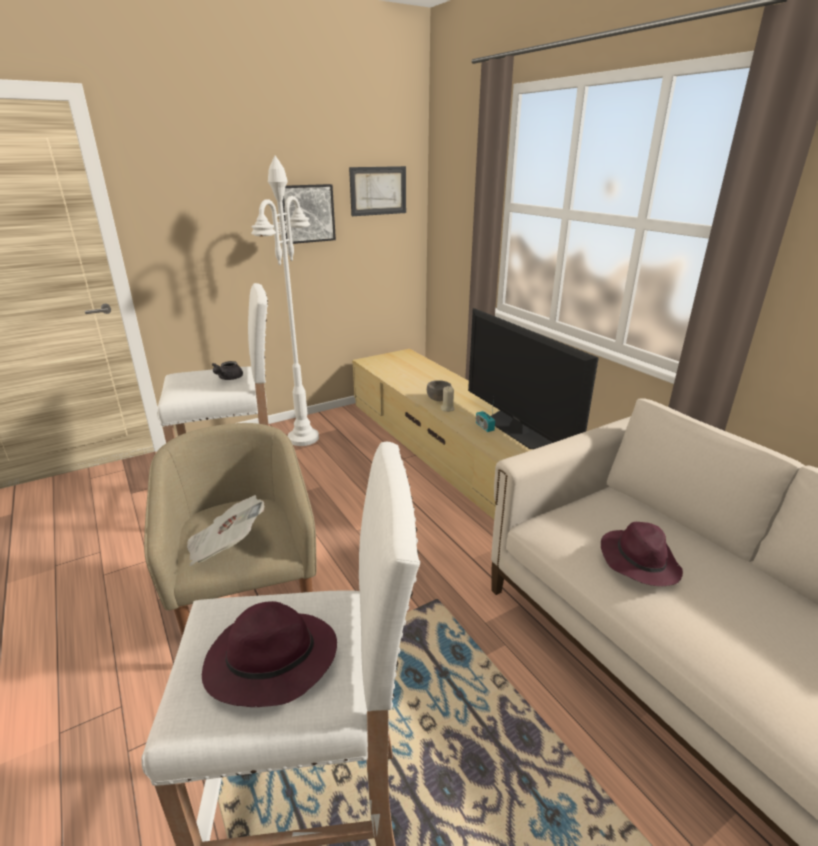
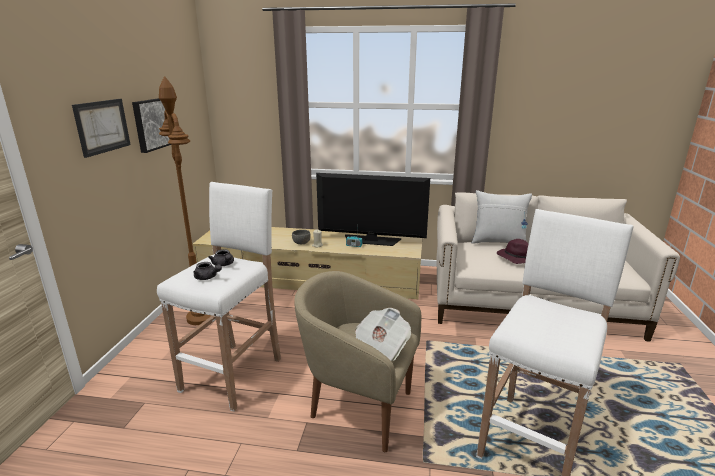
camera: 50 degrees left, 5 degrees down
(192, 384) = (207, 277): none -> grey teapot
(269, 662) = (561, 324): purple hat -> none
(303, 438) = (201, 317): white floor lamp -> brown floor lamp
(378, 191) = (185, 101): picture -> picture (102, 126)
(669, 522) = (498, 243): none -> grey pillow

